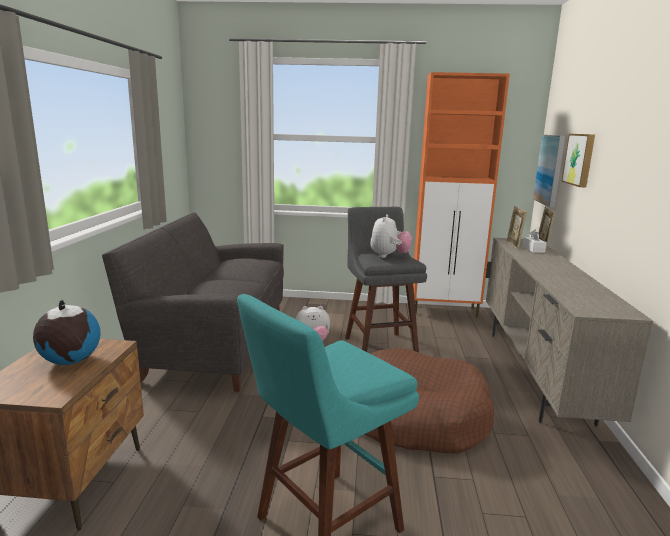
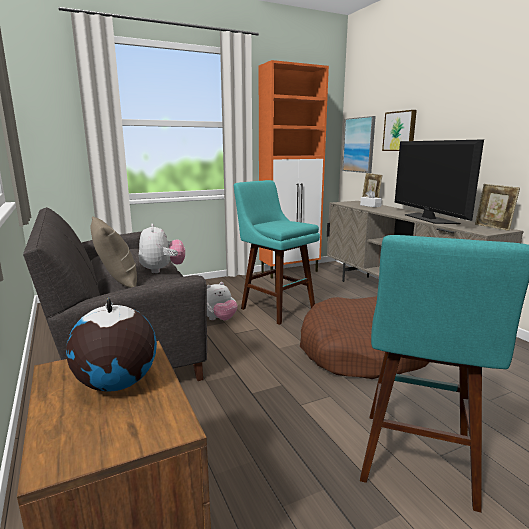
camera: 30 degrees left, 0 degrees up
(197, 287) = (117, 281): none -> beige pillow
(379, 346) = (275, 307): grey stool -> turquoise stool
(389, 256) = (283, 223): plush toy -> plush toy (162, 270)
(513, 245) = (353, 205): picture frame -> picture frame (493, 227)
(561, 279) = (428, 218): none -> television

